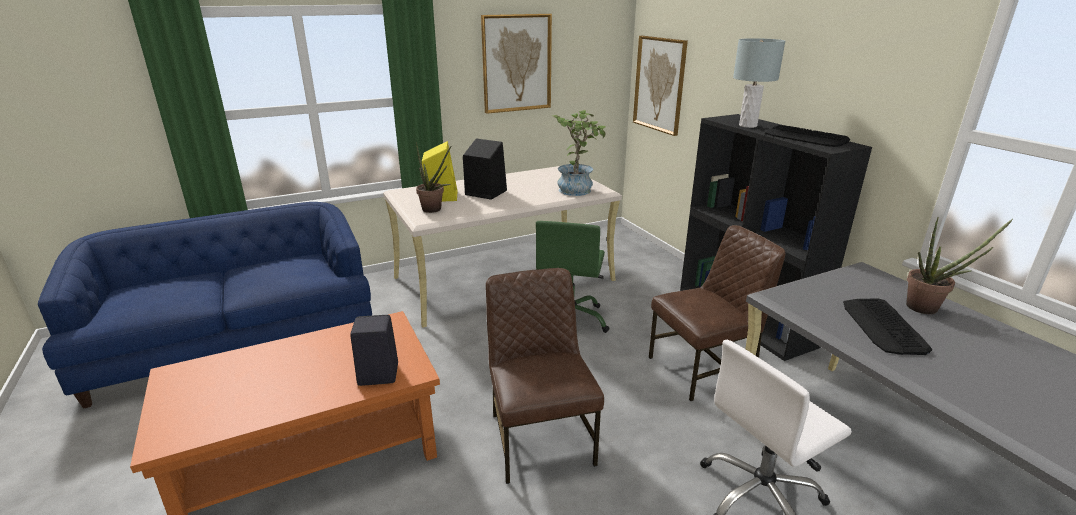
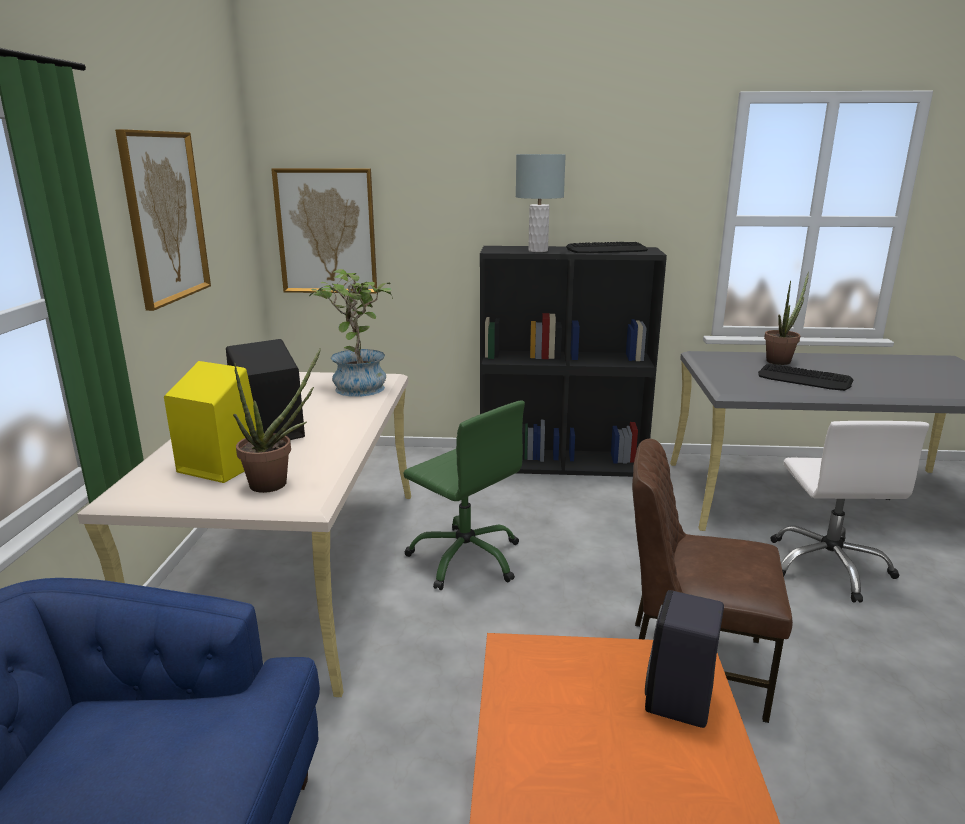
camera: 60 degrees left, 5 degrees down
(704, 369) = (631, 517): brown chair -> none

